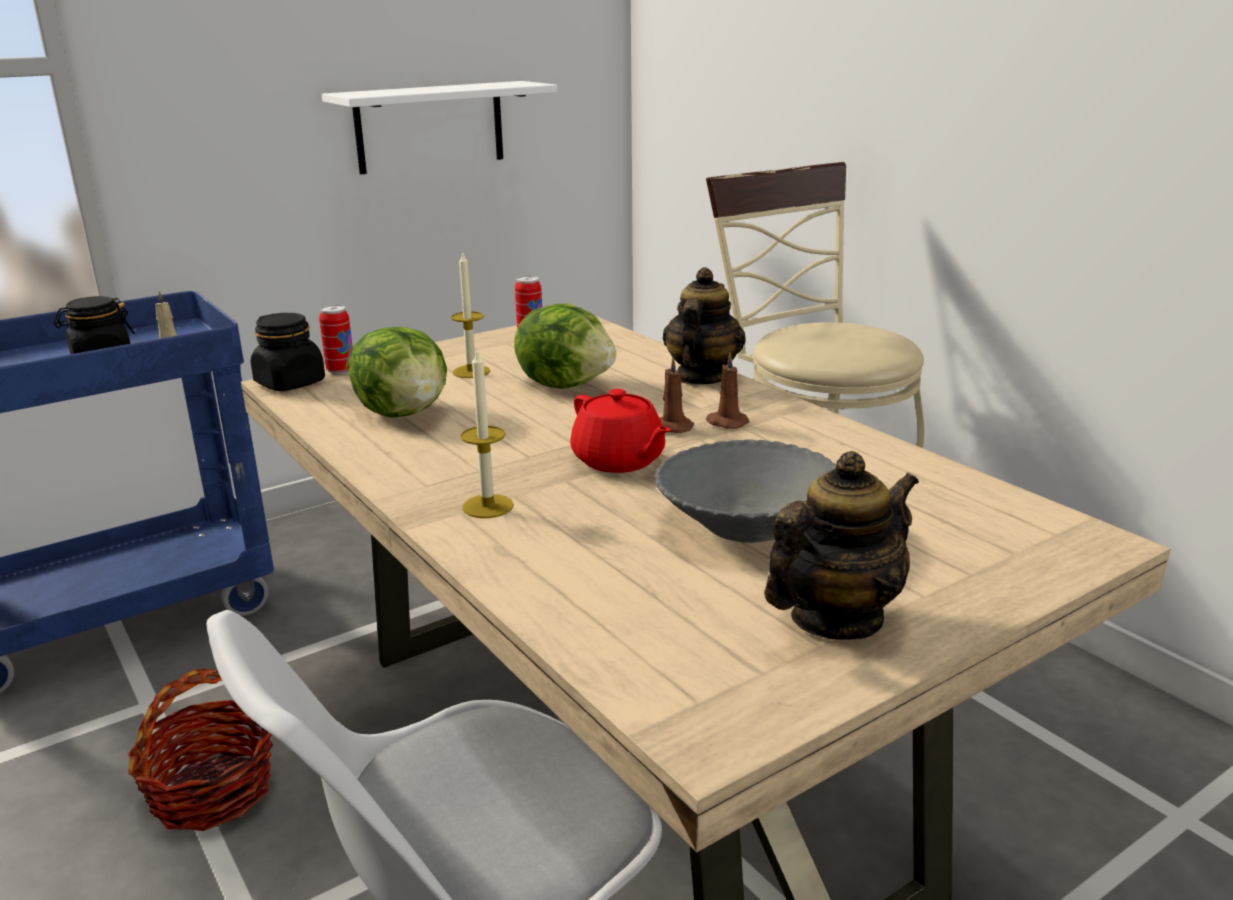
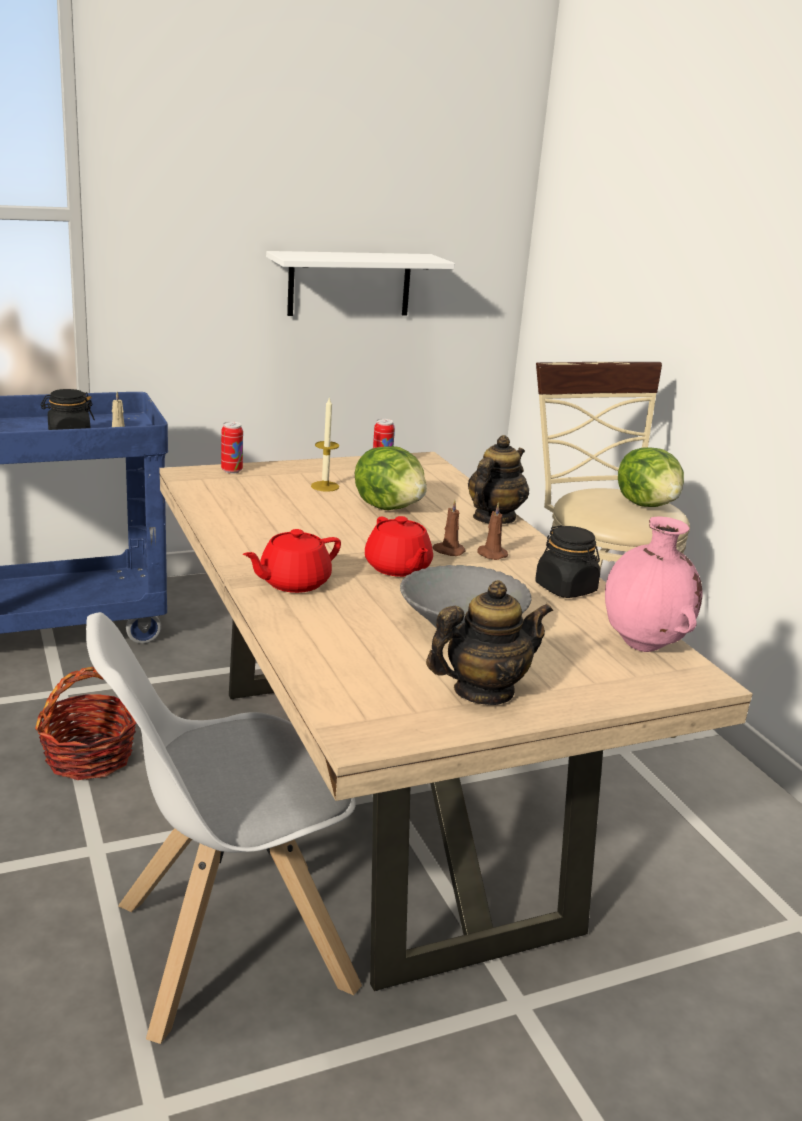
camera: 10 degrees right, 0 degrees up
(290, 383) = (193, 474): black jar -> black jar (566, 588)
(405, 412) = (264, 509): lettuce -> lettuce (647, 505)
(488, 506) = (293, 583): candle -> red teapot
(992, 508) = (644, 645): none -> pink vase

